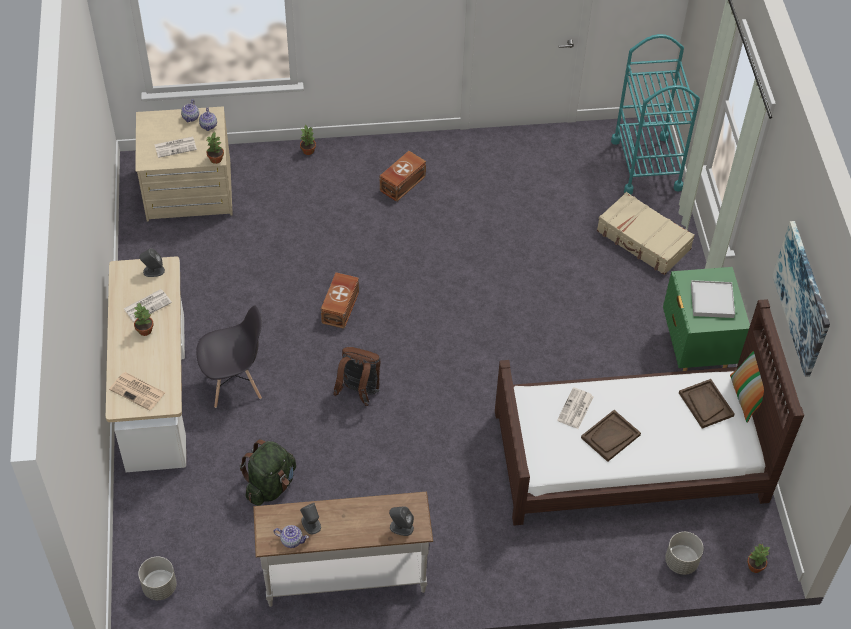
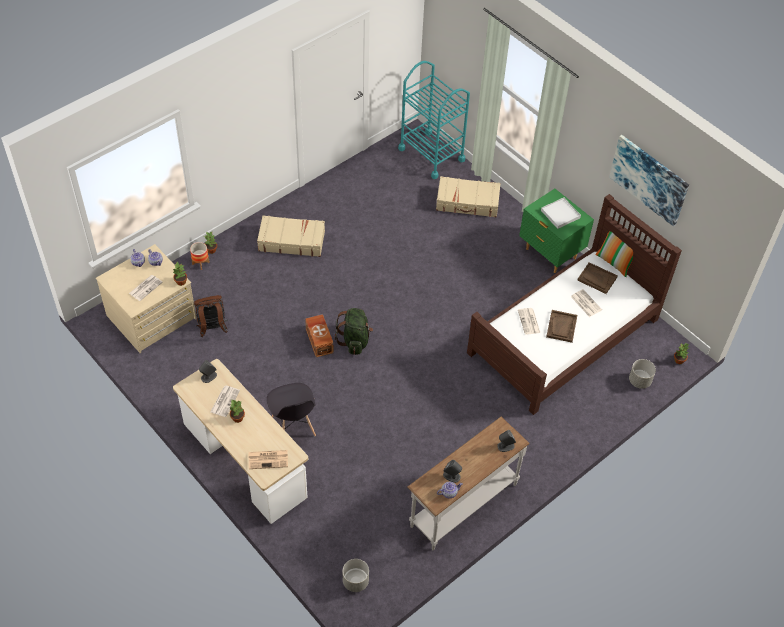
camera: 35 degrees left, 0 degrees up
(234, 384) = (293, 427): grey chair -> grey chair turned 120 degrees clockwise
(270, 485) = (370, 476): green backpack -> green backpack (355, 340)
(285, 159) = (200, 263): none -> planter
(359, 392) = (376, 387): brown backpack -> brown backpack (212, 329)
(401, 183) = (291, 241): brown storage box -> beige suitcase
(665, 425) = (585, 303): none -> newspaper

